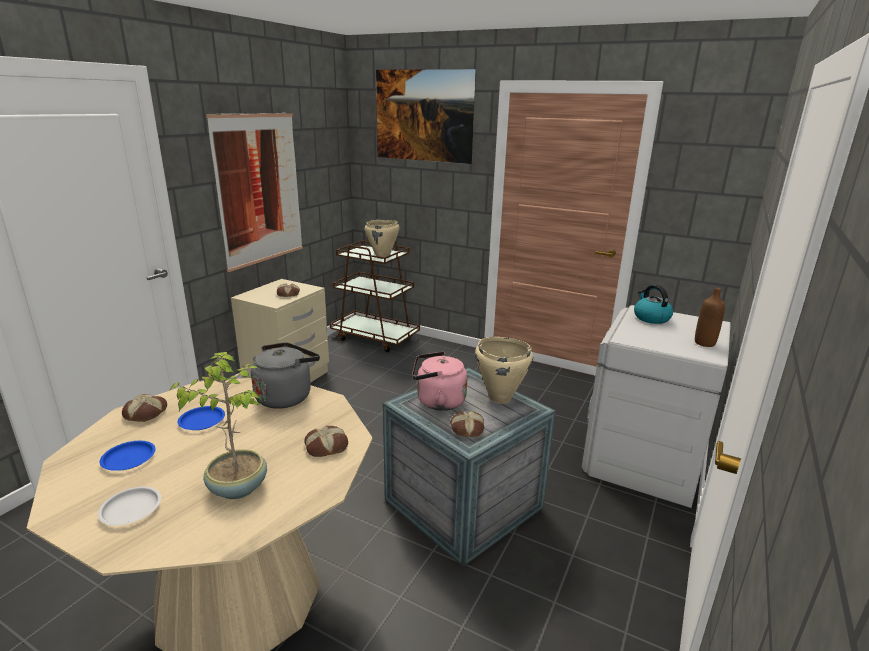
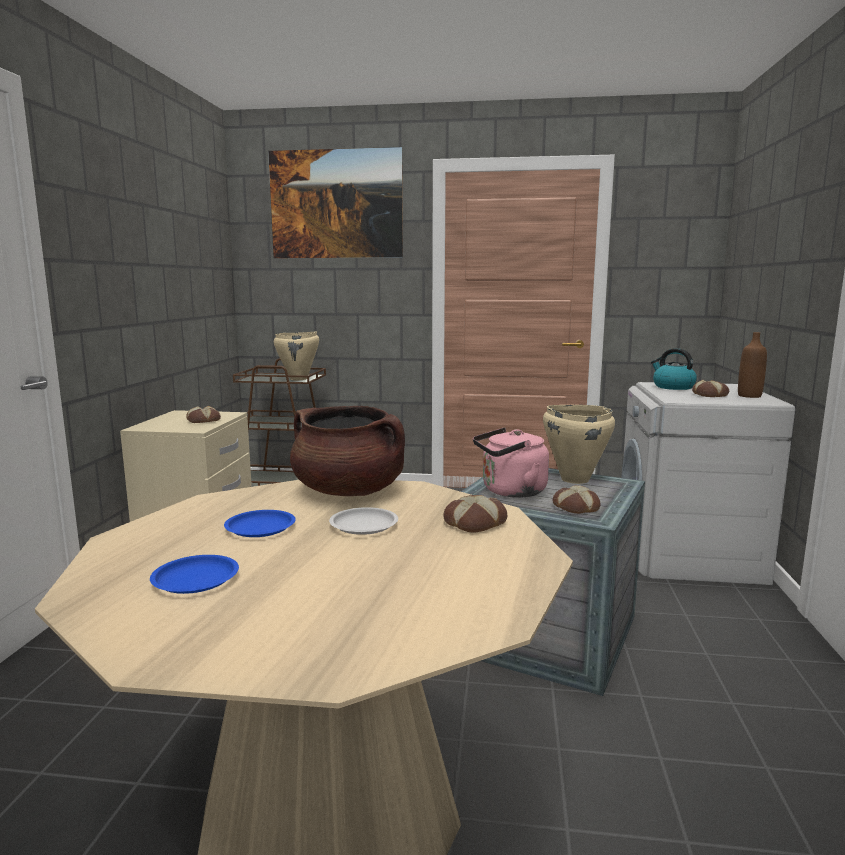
camera: 20 degrees left, 10 degrees down
(130, 509) = (280, 627): white plate -> white plate (363, 525)
(146, 413) = (156, 533): bread -> bread (710, 395)
(238, 487) = (414, 575): potted plant -> none
(259, 189) = (146, 282): picture -> none
(286, 396) = (349, 491): grey kettle -> brown cooking pot

